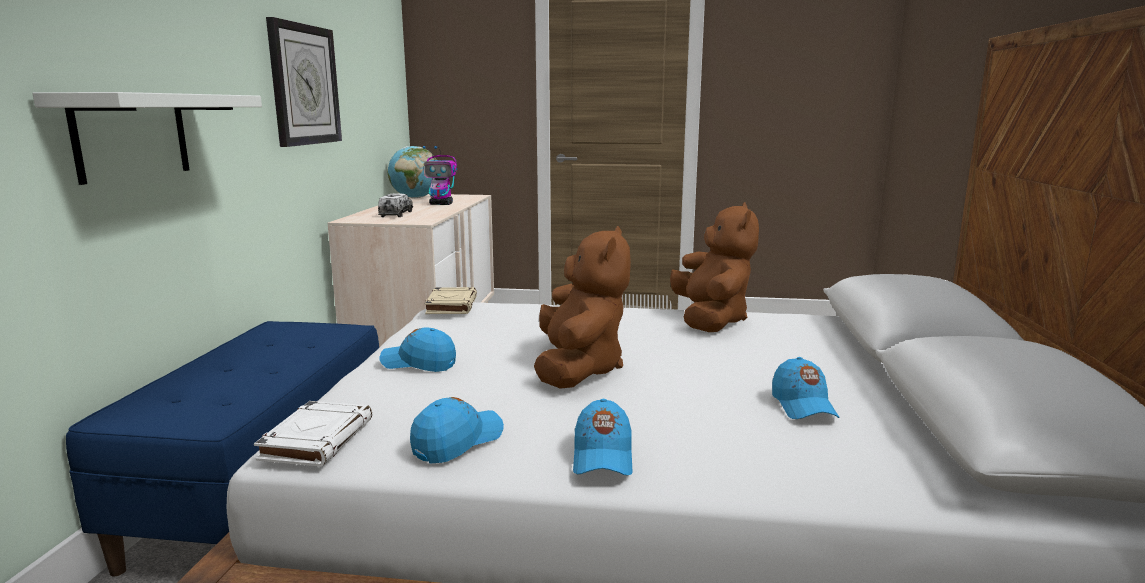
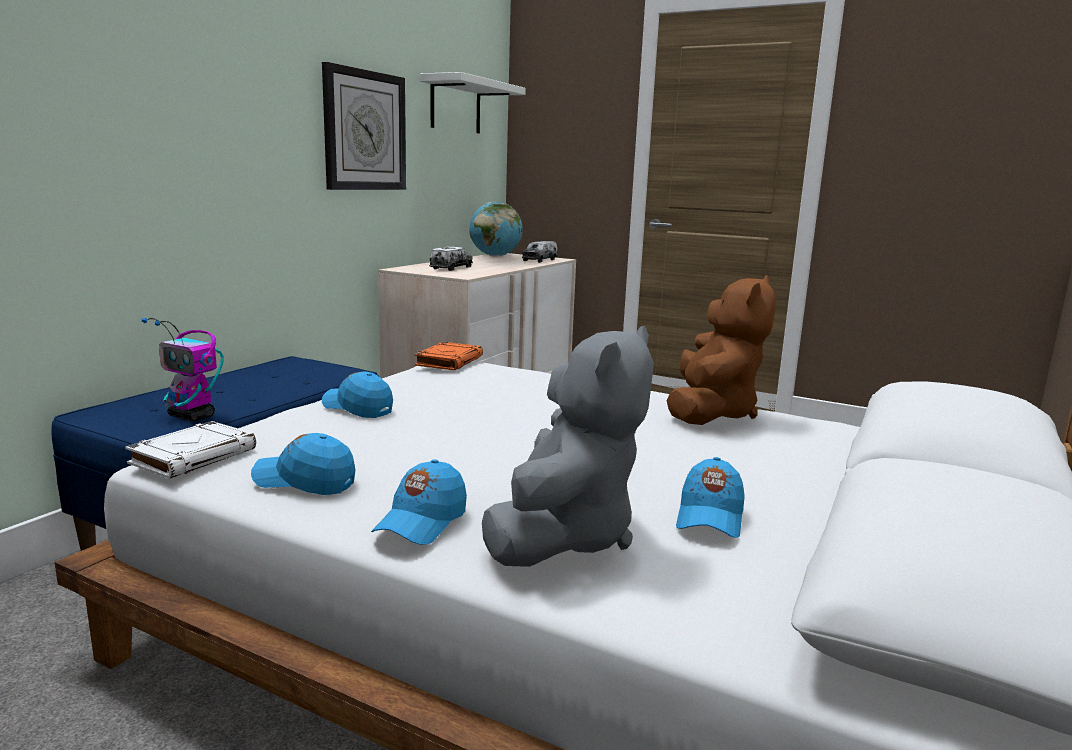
camera: 20 degrees right, 0 degrees up
(132, 136) = (150, 165): white shelf -> white shelf (455, 106)
(441, 204) = (510, 263): toy robot -> toy robot (192, 416)
(451, 305) = (449, 361): beige book -> orange book
(457, 442) = (305, 481): blue cap -> blue cap turned 135 degrees counterclockwise
(462, 198) = (540, 260): none -> toy truck
(578, 369) = (504, 438): brown plush toy -> none
(720, 443) = (564, 536): none -> grey plush toy

